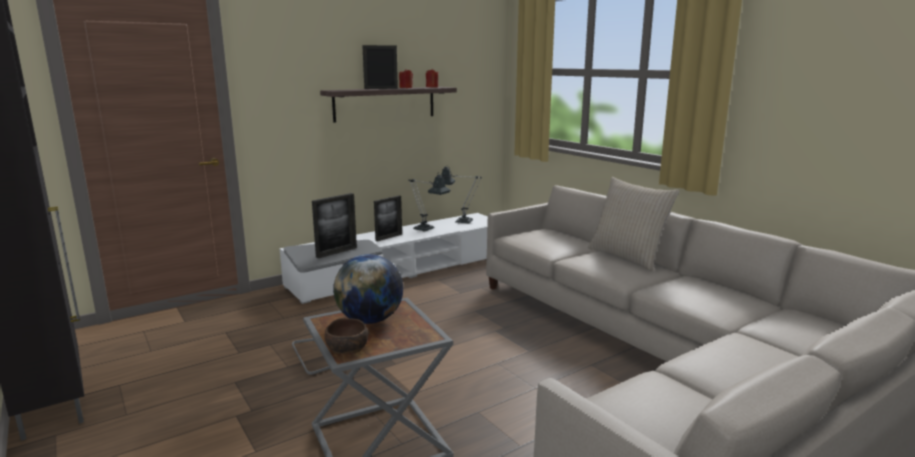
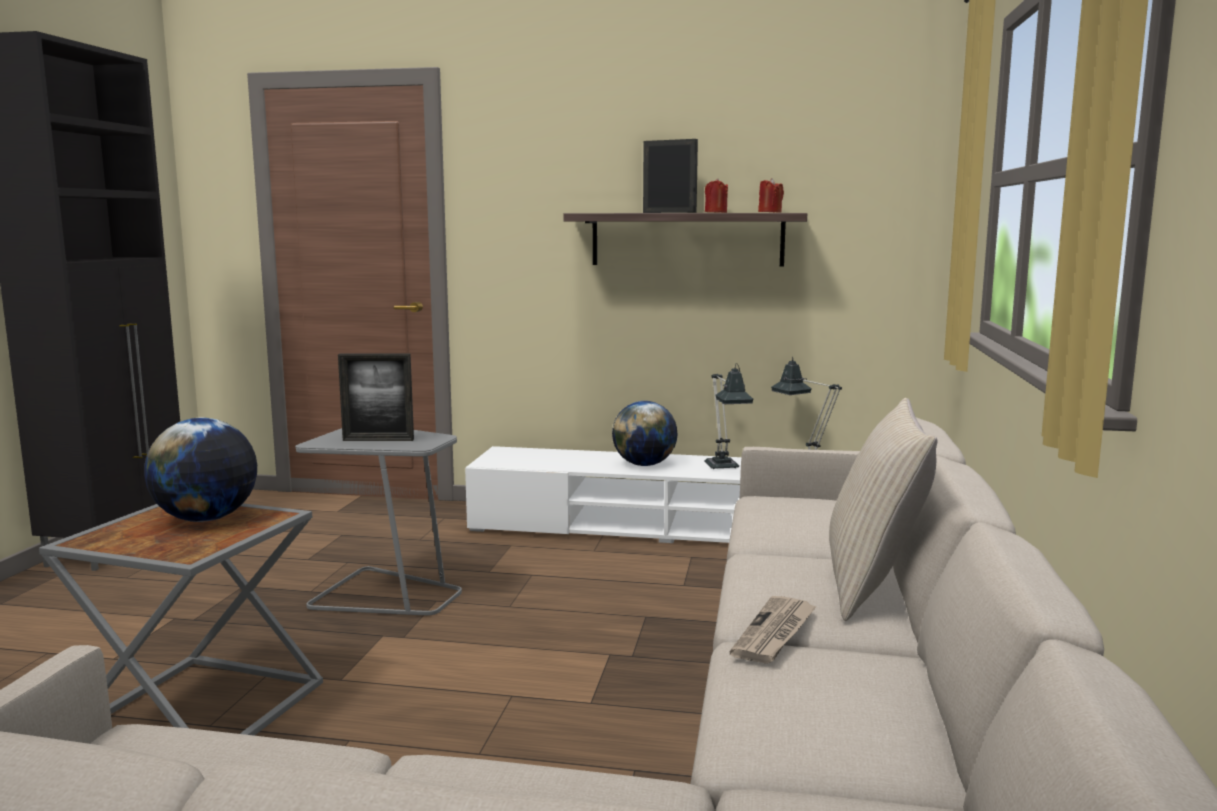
camera: 45 degrees right, 5 degrees down
(348, 348) = (103, 535): brown bowl -> none
(389, 237) = (644, 465): picture frame -> globe
(648, 282) = (775, 633): none -> newspaper

